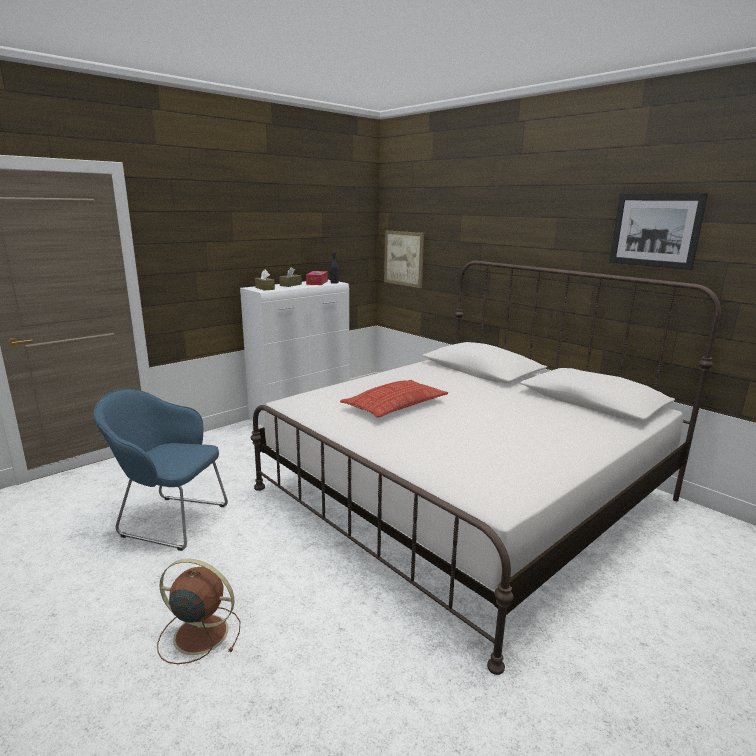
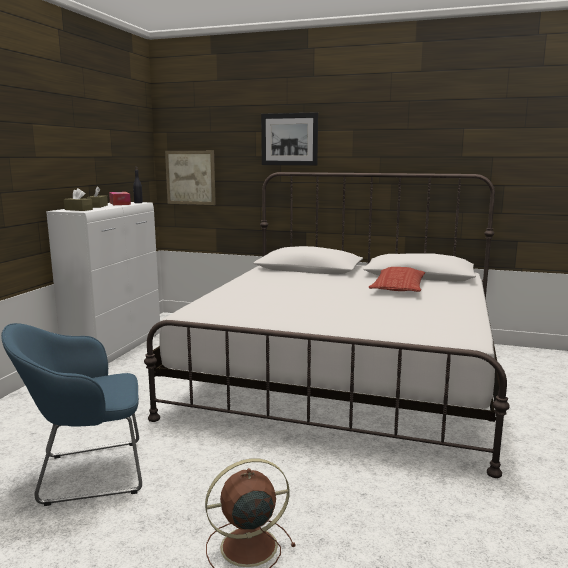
camera: 30 degrees left, 5 degrees down
(395, 405) = (286, 300): pillow -> pillow (398, 286)
(655, 230) = (438, 136): picture -> picture (289, 139)

